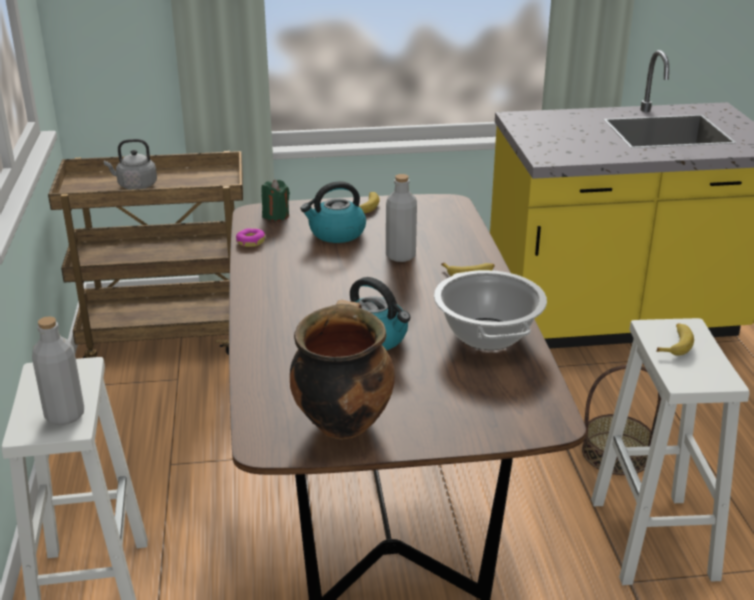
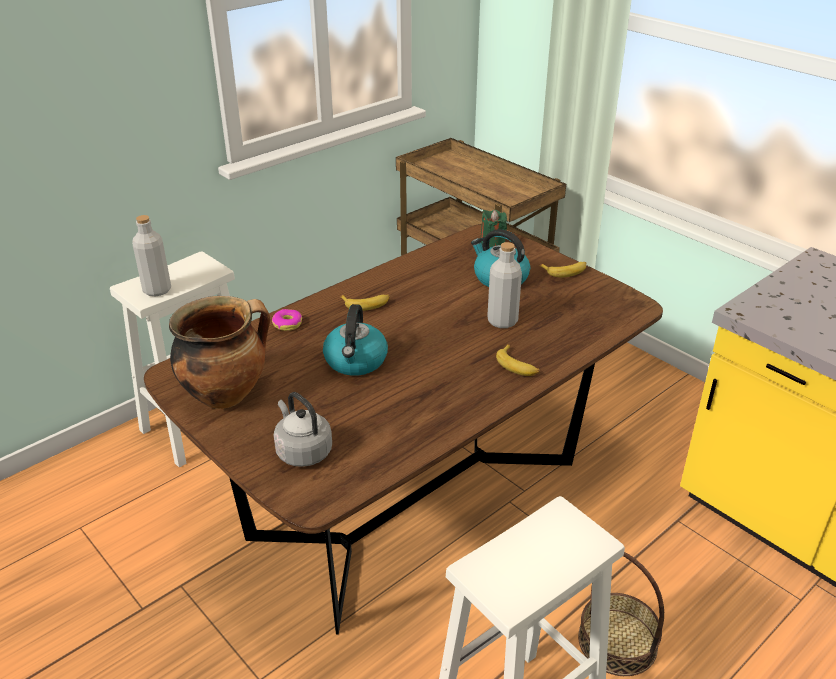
camera: 55 degrees right, 5 degrees up
(135, 186) = (466, 177): grey kettle -> grey kettle (302, 451)
(250, 242) = (437, 251): donut -> donut (287, 324)
(487, 334) = (422, 414): cooking pot -> none
(675, 344) = (546, 542): banana -> banana (366, 304)

